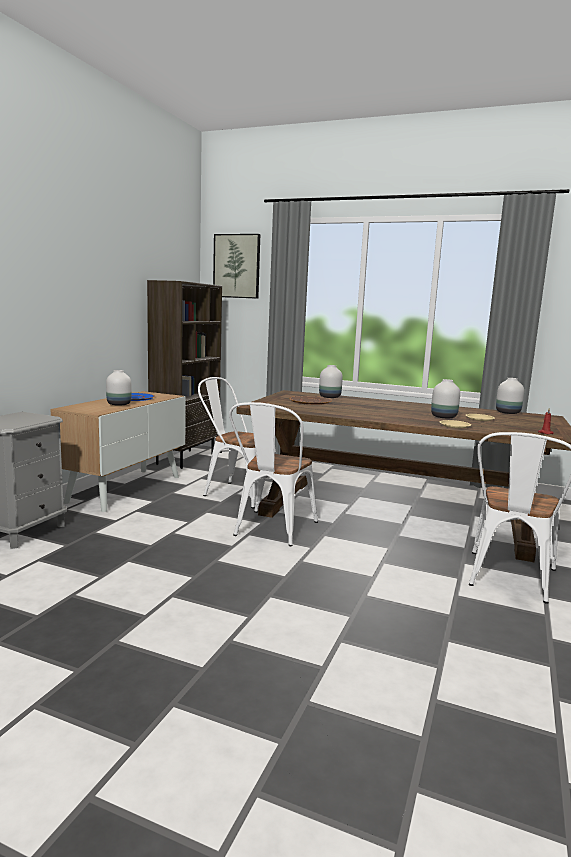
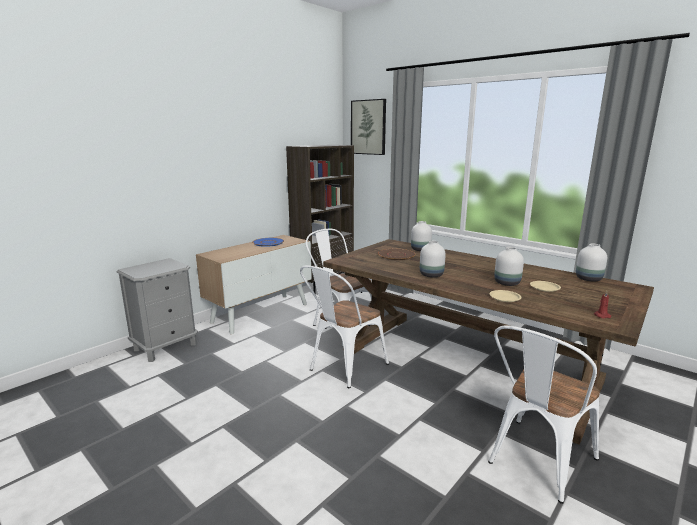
camera: 20 degrees right, 5 degrees up
(119, 404) = (249, 250): white vase -> white vase (432, 275)

